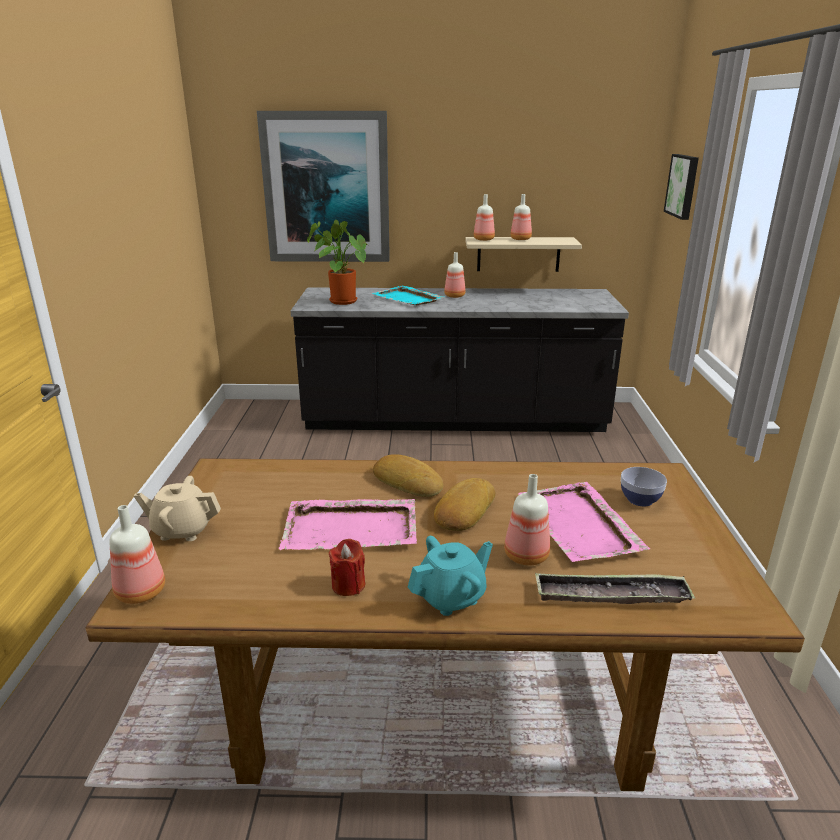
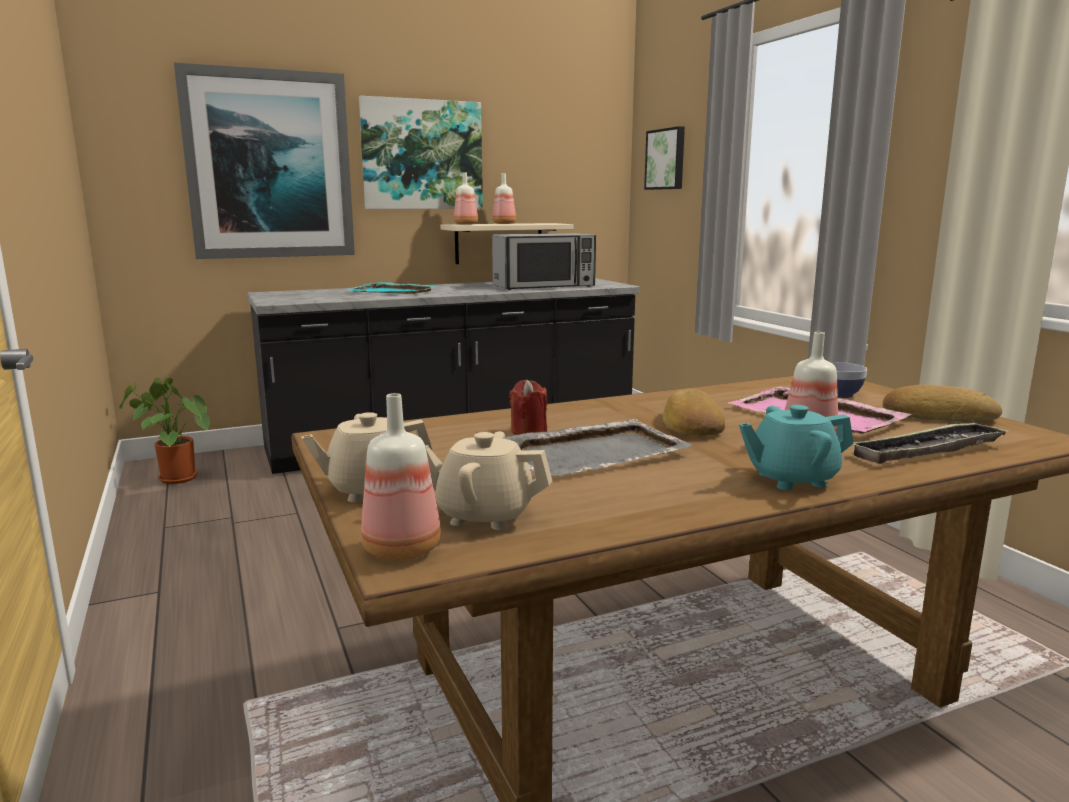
camera: 25 degrees left, 10 degrees down
(215, 575) = (484, 515): none -> beige teapot
(340, 301) = (312, 297): potted plant -> potted plant (174, 478)
(348, 585) = (667, 492): red candle -> red candle (528, 431)
(352, 528) = (593, 453): pink tray -> grey tray
(408, 481) = (596, 414): bread -> bread (937, 415)
(451, 597) = (791, 479): turquoise teapot -> turquoise teapot turned 135 degrees counterclockwise
(453, 176) = (422, 155): none -> picture
(454, 296) = (443, 288): bottle -> none
(540, 303) = (544, 286): none -> microwave

